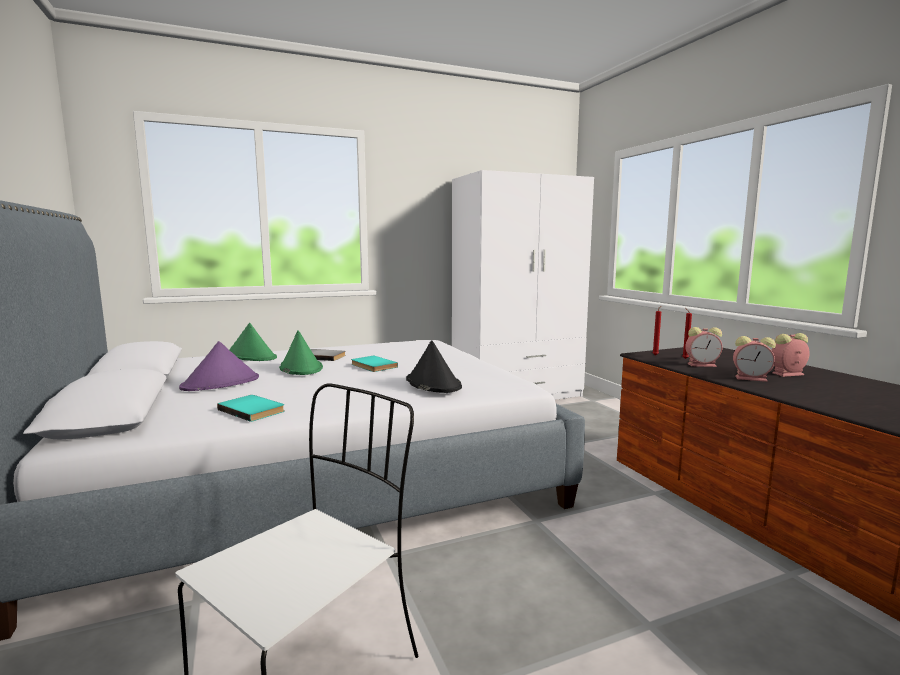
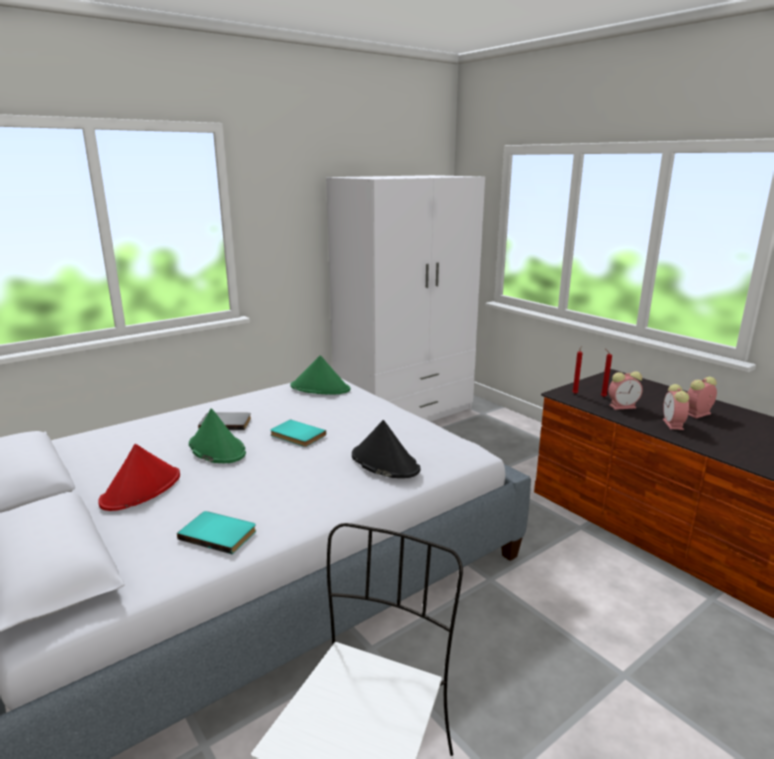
camera: 15 degrees left, 10 degrees up
(221, 383) = (142, 489): purple hat -> red hat
(251, 356) = (137, 432): green hat -> green hat (320, 388)
(752, 378) = (673, 425): alarm clock -> alarm clock turned 90 degrees clockwise

